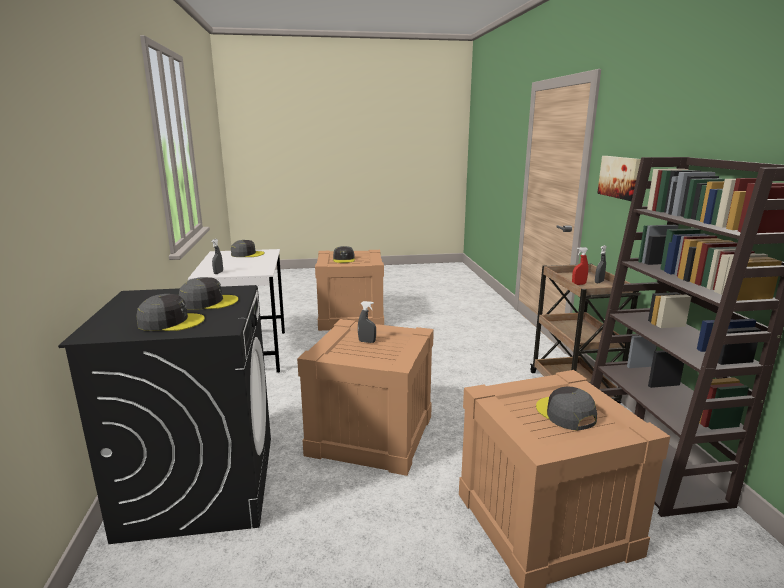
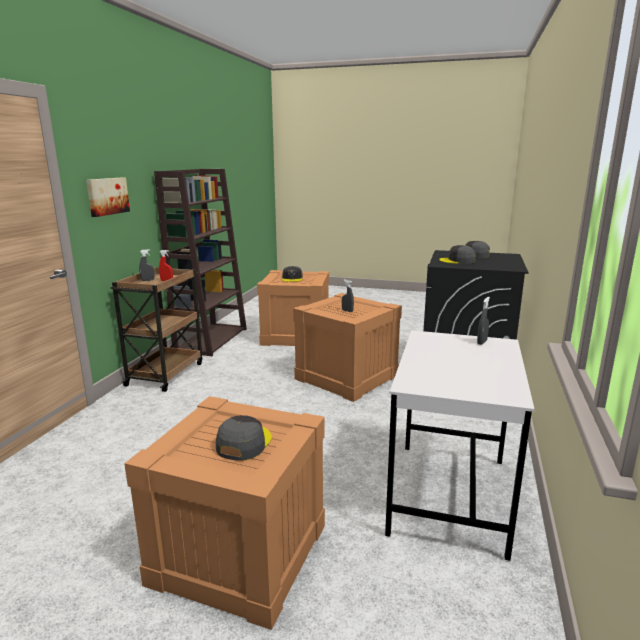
camera: 155 degrees left, 0 degrees up
(247, 254) = (451, 381): grey cap -> none

